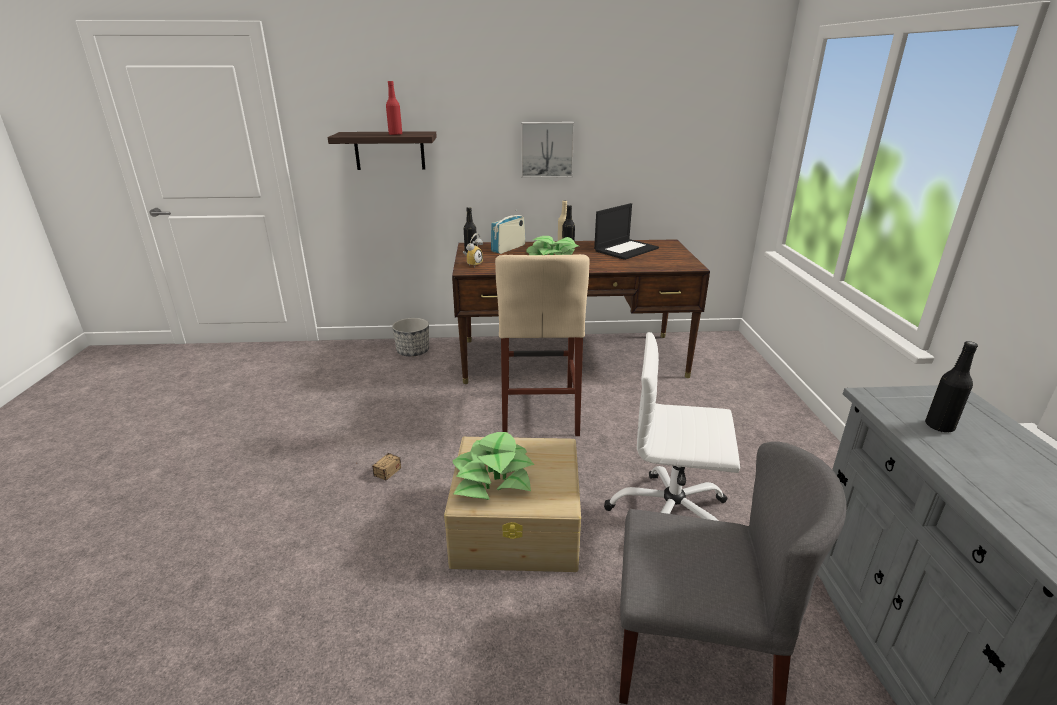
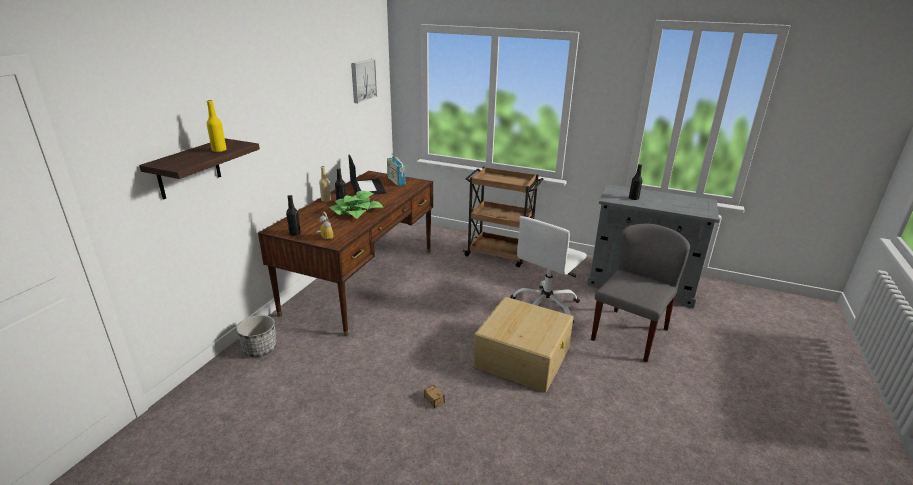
camera: 65 degrees left, 0 degrees up
(395, 134) = (219, 150): red bottle -> yellow bottle
(492, 478) = (526, 332): potted plant -> none
(508, 248) = (306, 218): radio -> radio (396, 181)
(539, 412) = (417, 314): beige stool -> none
(547, 149) = (296, 130): picture -> picture (362, 80)
(767, 432) = (499, 254): none -> brown cart

